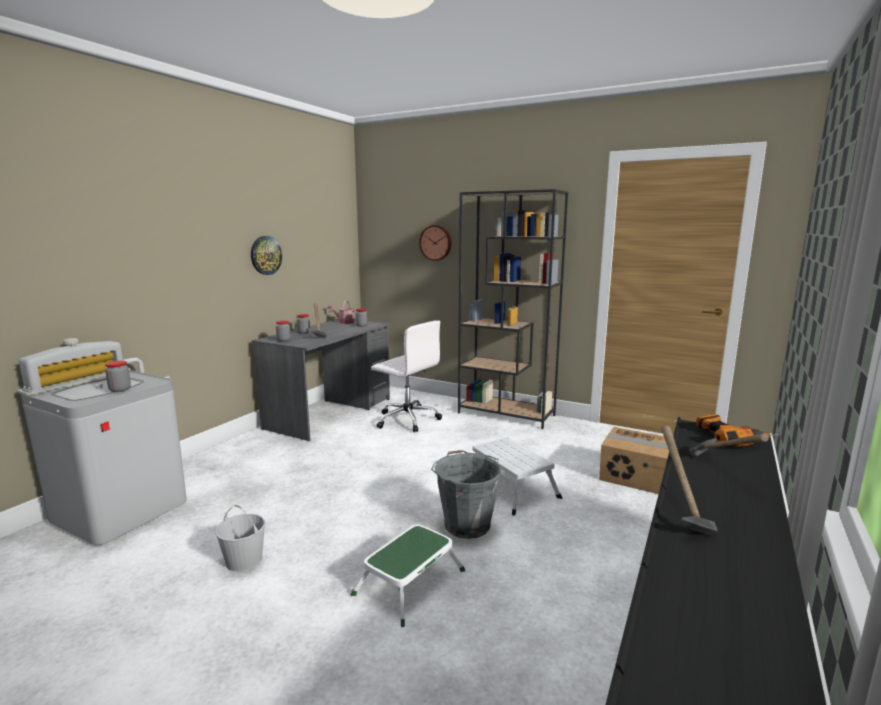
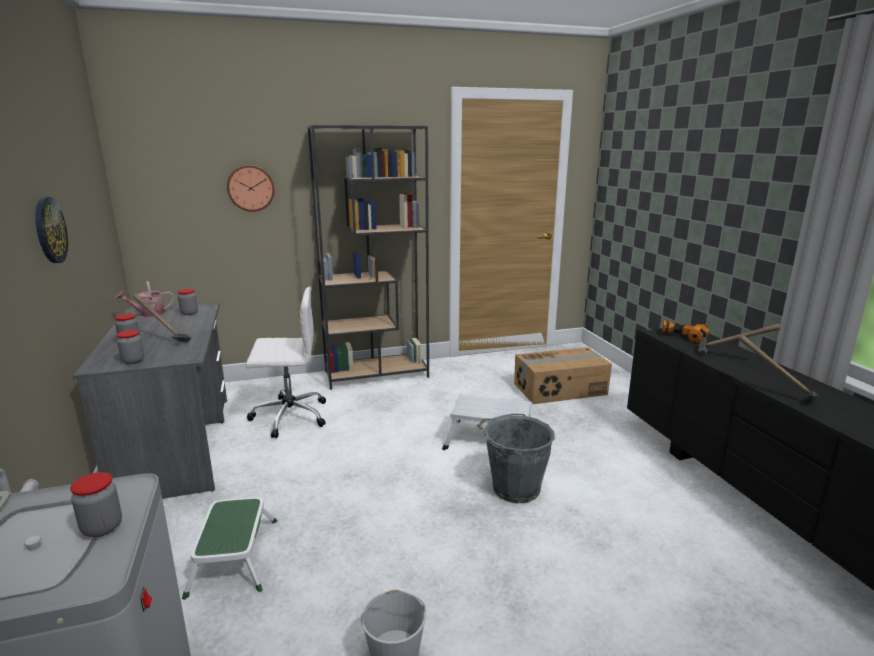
camera: 45 degrees left, 5 degrees up
(410, 582) = (560, 561): green step ladder -> green step ladder (234, 556)

